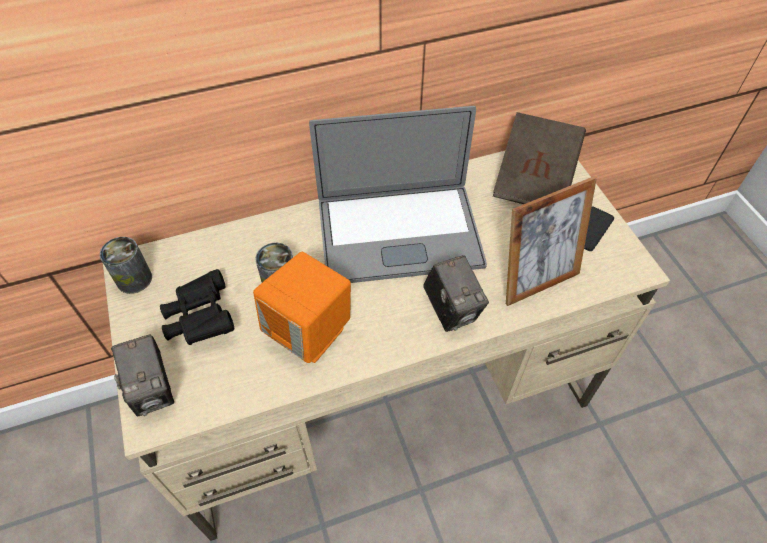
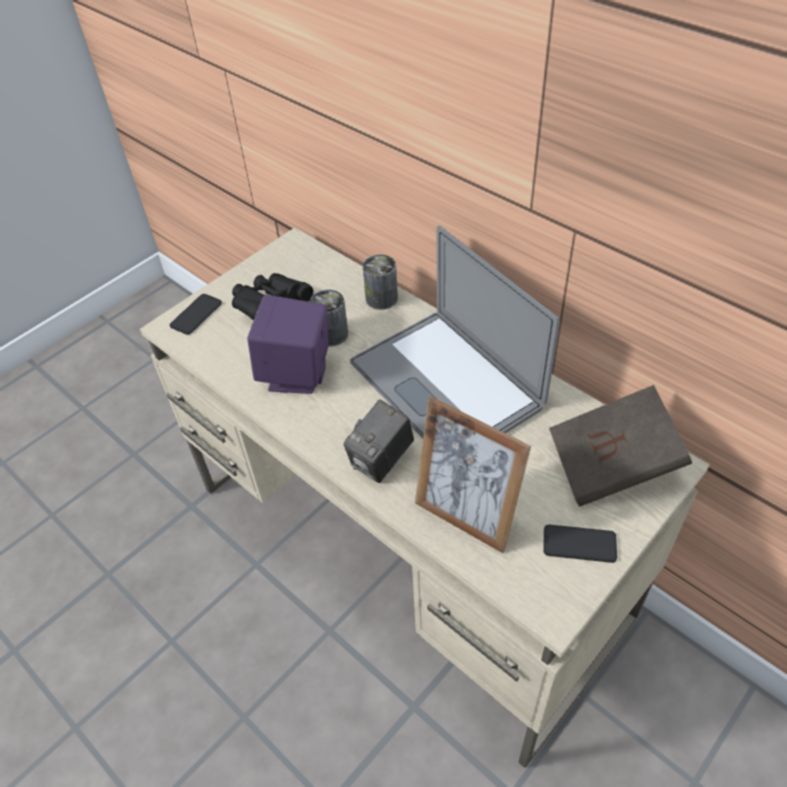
camera: 65 degrees right, 5 degrees down
(134, 279) = (283, 254): can -> can (381, 298)
(153, 389) = (196, 314): camera -> phone
(310, 331) = (297, 374): orange speaker -> purple speaker

